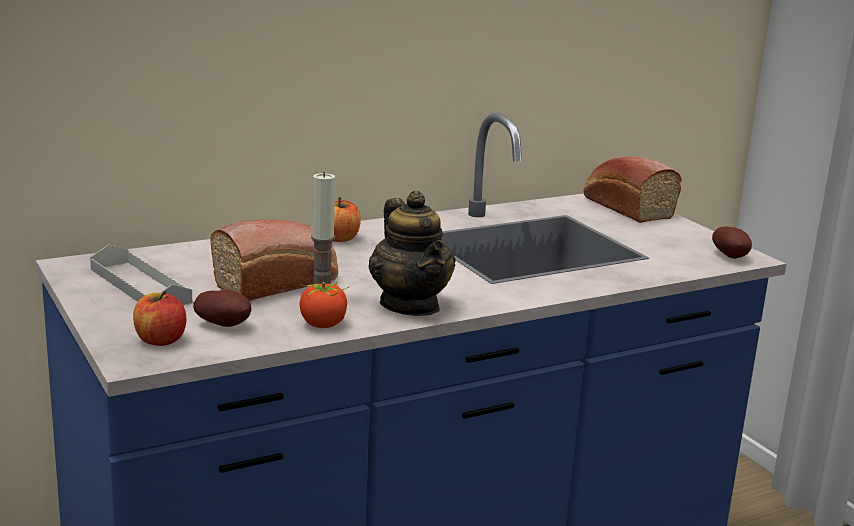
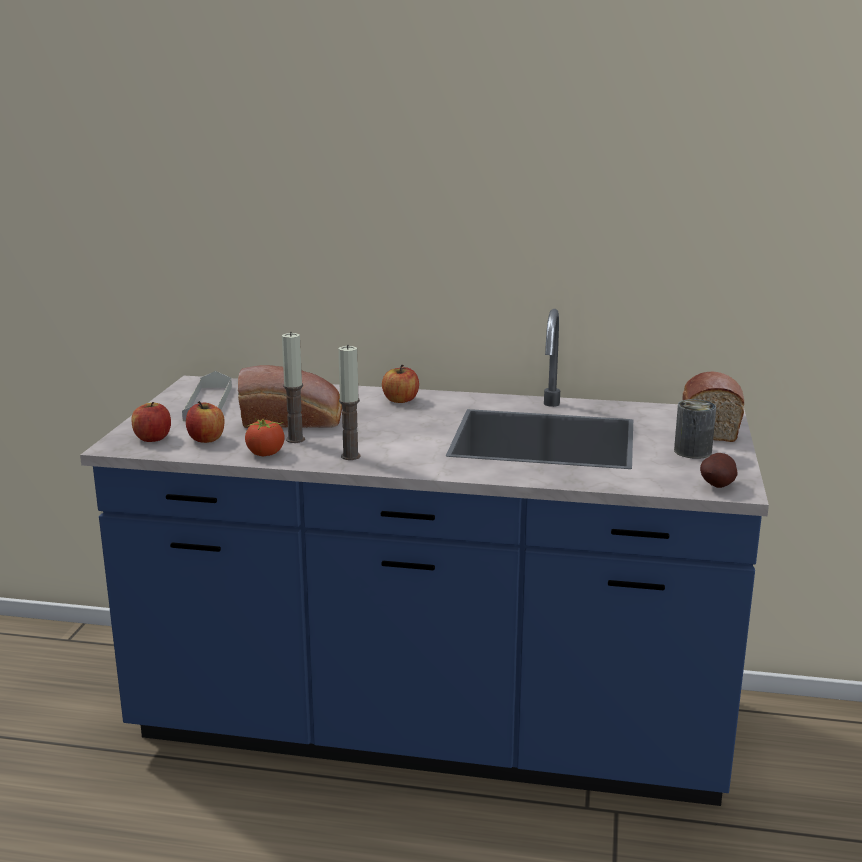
camera: 40 degrees right, 0 degrees up
(225, 325) = (206, 439): potato -> apple
(410, 305) = (350, 456): teapot -> candle
(660, 233) = (692, 451): none -> can

